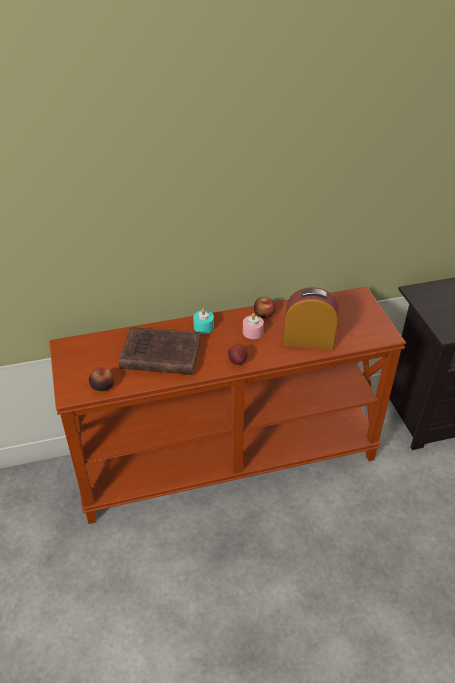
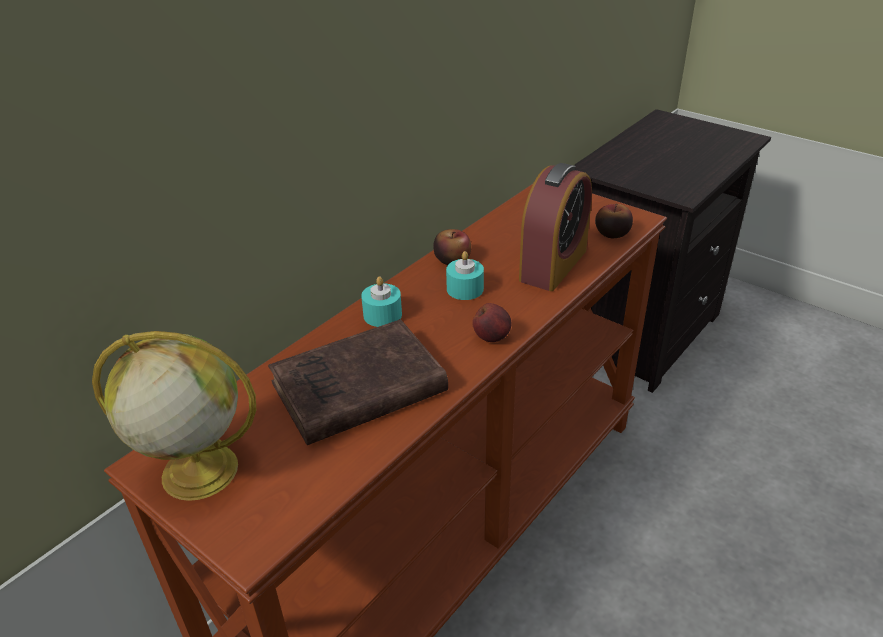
camera: 35 degrees left, 5 degrees down
(76, 357) = (197, 471): none -> globe
(102, 386) = (304, 493): apple -> apple (612, 233)
(252, 332) = (465, 289): pink candle -> turquoise candle
(309, 340) = (553, 265): alarm clock -> alarm clock turned 150 degrees clockwise

